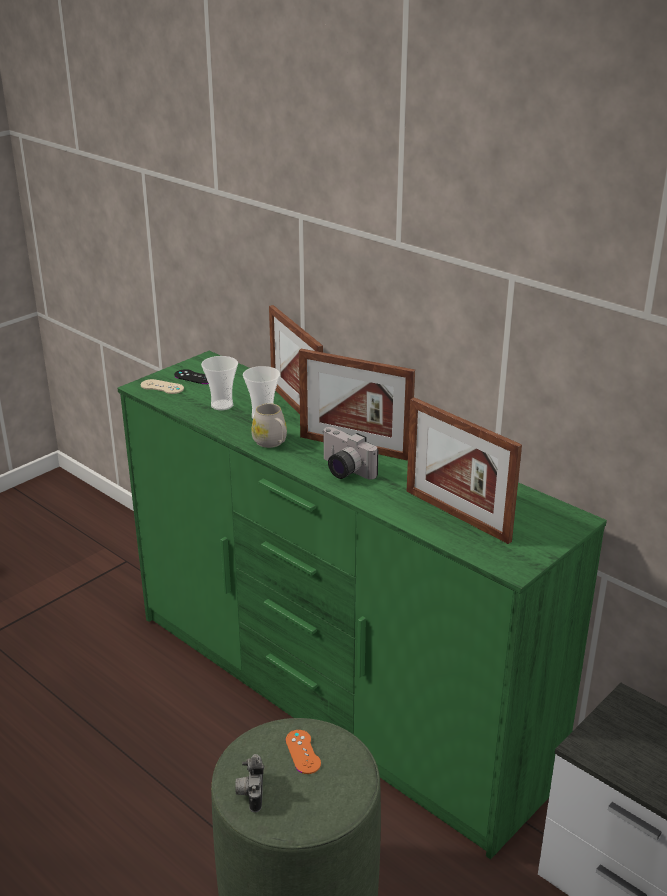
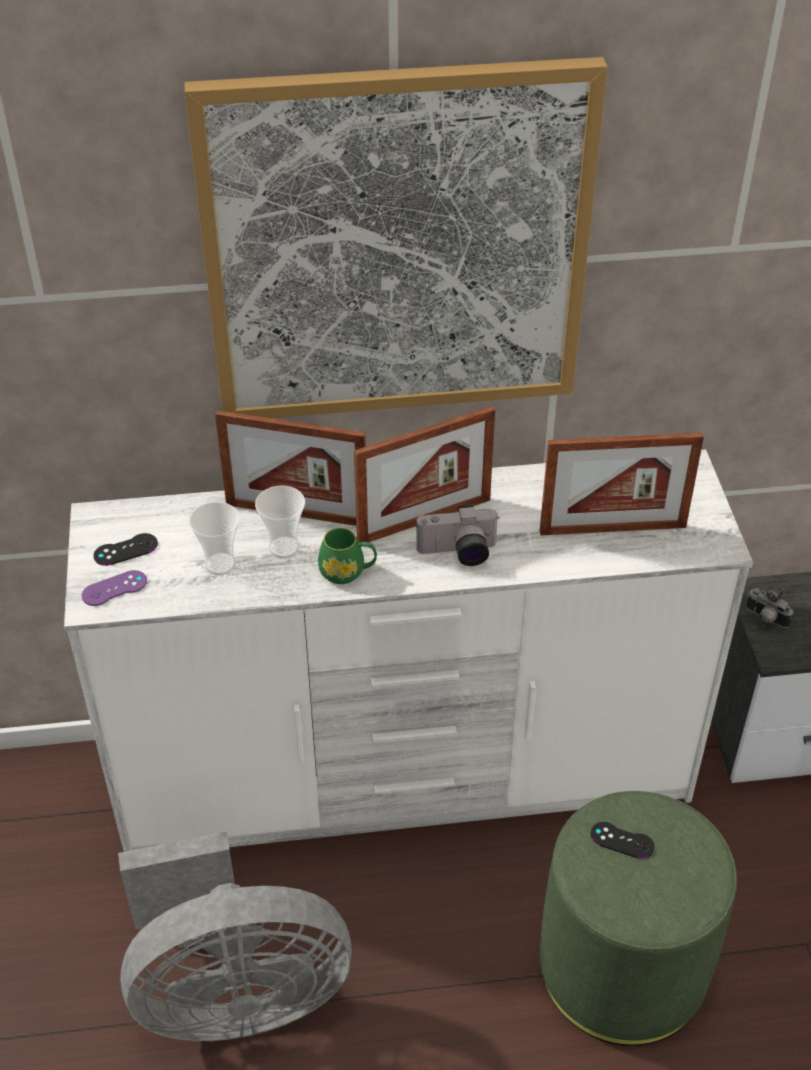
camera: 50 degrees left, 15 degrees up
(98, 715) = (234, 995): none -> grey fan
(162, 387) = (114, 588): beige game controller -> purple game controller
(250, 793) = (640, 910): camera -> camera (765, 619)
(272, 443) = (347, 572): white mug -> green mug
(303, 752) = (622, 840): orange game controller -> black game controller
(334, 696) = (407, 777): green dresser -> white dresser
(395, 219) = (397, 248): none -> picture

